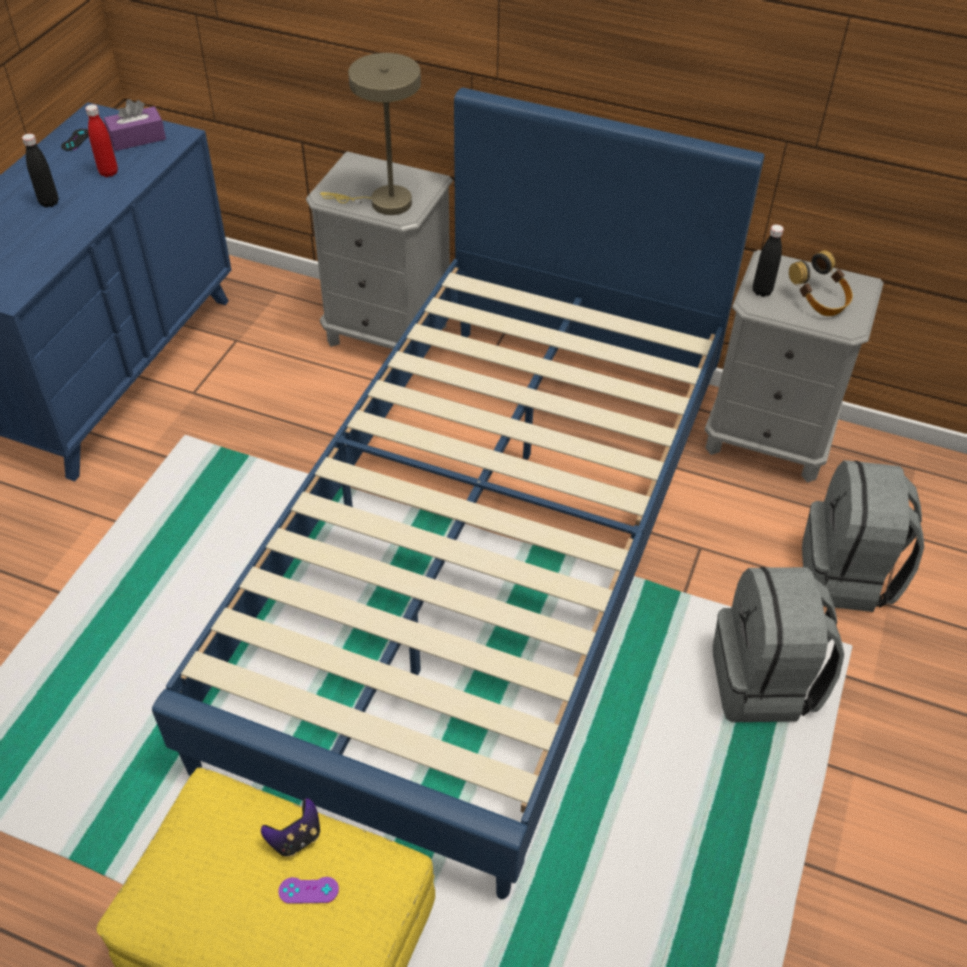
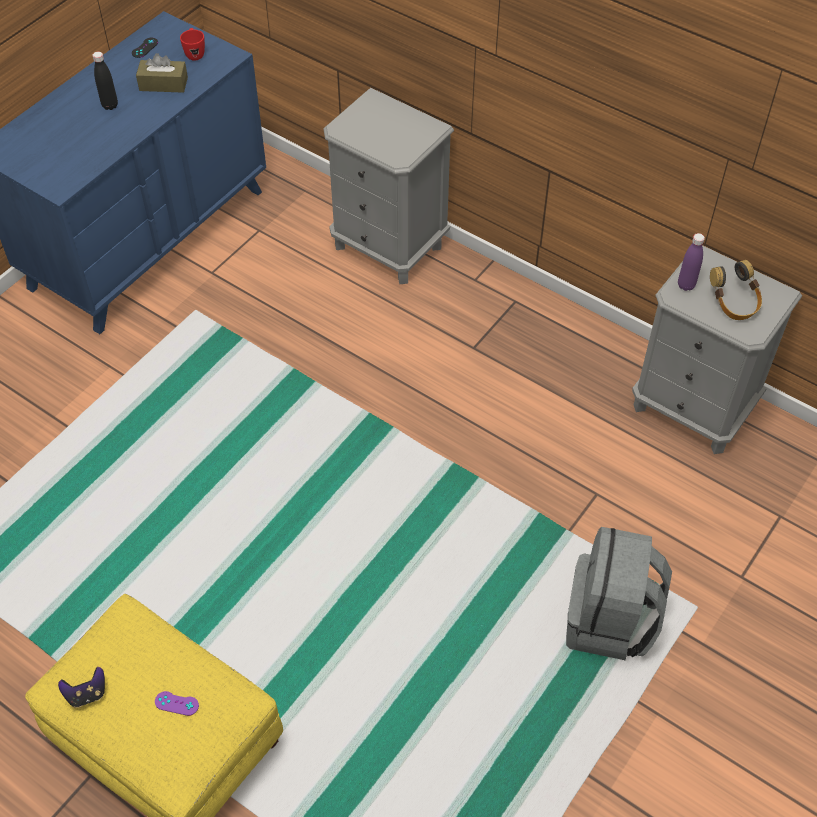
camera: 15 degrees right, 5 degrees up
(108, 172) = (163, 84): red bottle -> brown tissue box
(137, 138) = (195, 54): purple tissue box -> red mug
(296, 838) = (178, 663): game controller -> game controller (87, 694)
(383, 203) = (386, 144): beige table lamp -> none
(482, 556) = (409, 464): blue bed -> none
(762, 291) = (686, 285): black bottle -> purple bottle
(847, 576) = (717, 545): grey backpack -> none

